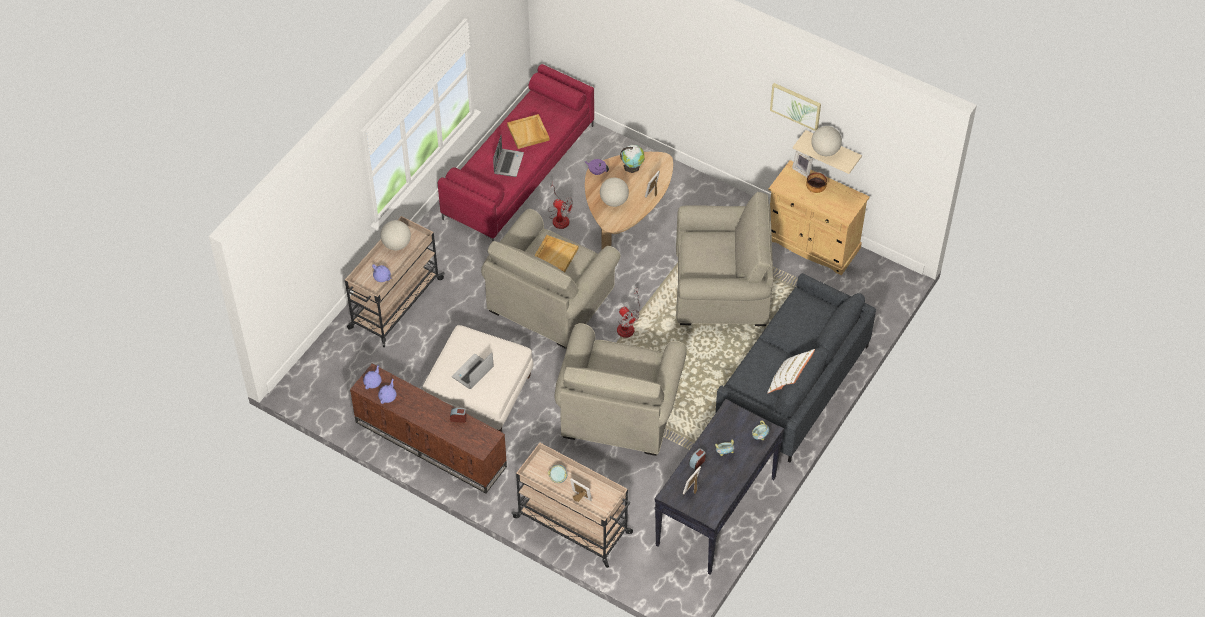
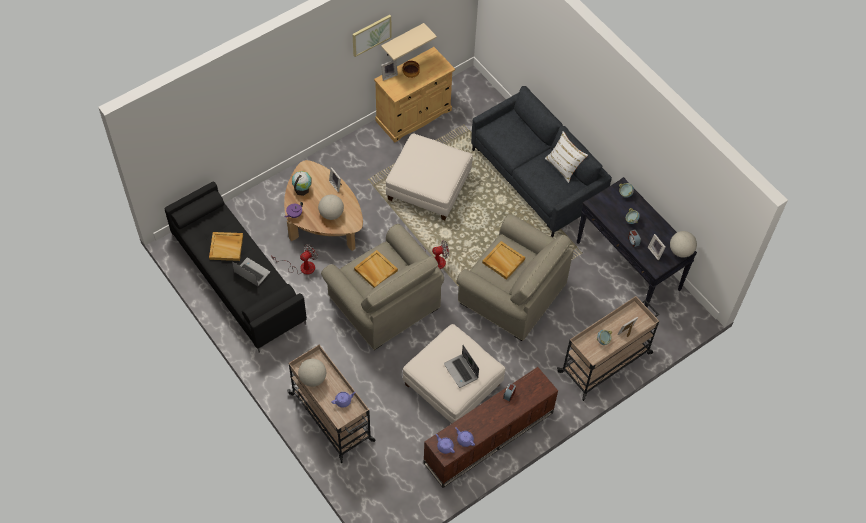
camera: 70 degrees left, 5 degrees up
(518, 171) = (237, 279): red sofa -> black sofa
(623, 361) = (503, 261): none -> beige tray
(721, 289) = (429, 187): beige armchair -> white ottoman
(825, 151) = (408, 42): globe -> globe (681, 251)

